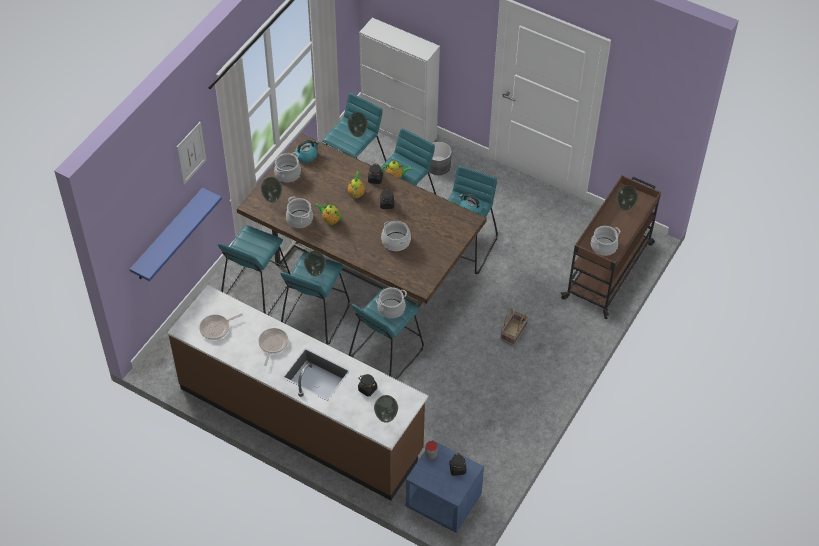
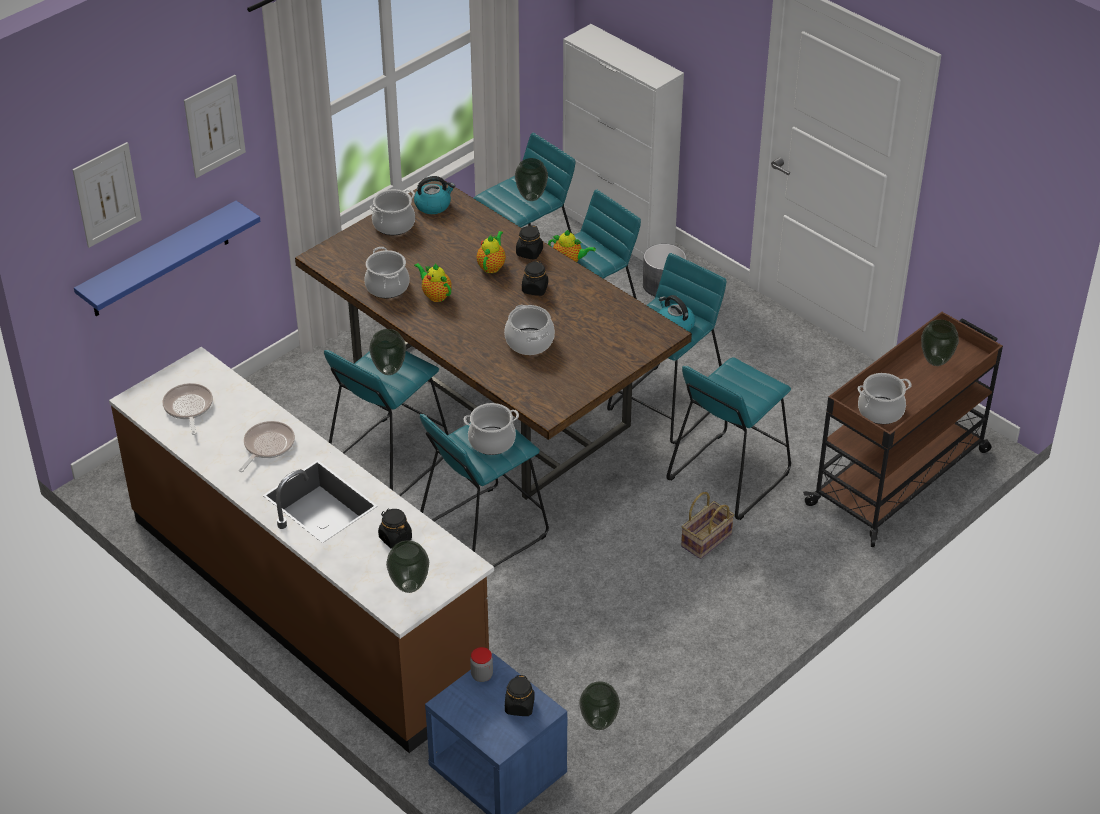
camera: 15 degrees right, 10 degrees down
(143, 213) = (107, 194): none -> picture
(216, 328) = (188, 408): frying pan -> frying pan turned 90 degrees clockwise
(256, 289) = (311, 405): turquoise stool -> turquoise stool (728, 476)
(272, 199) = (355, 254): vase -> vase (598, 724)

